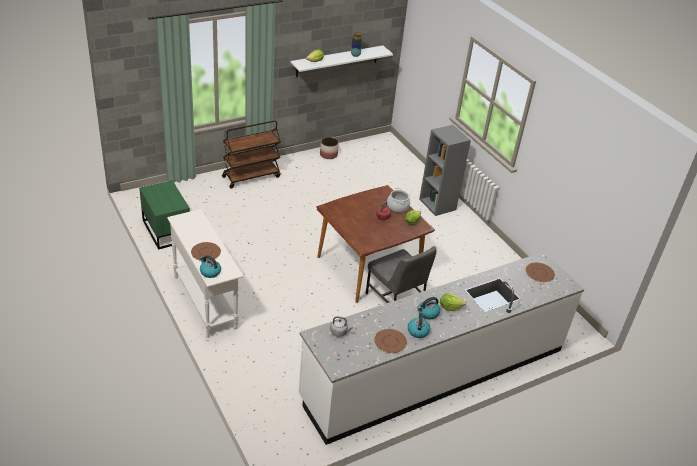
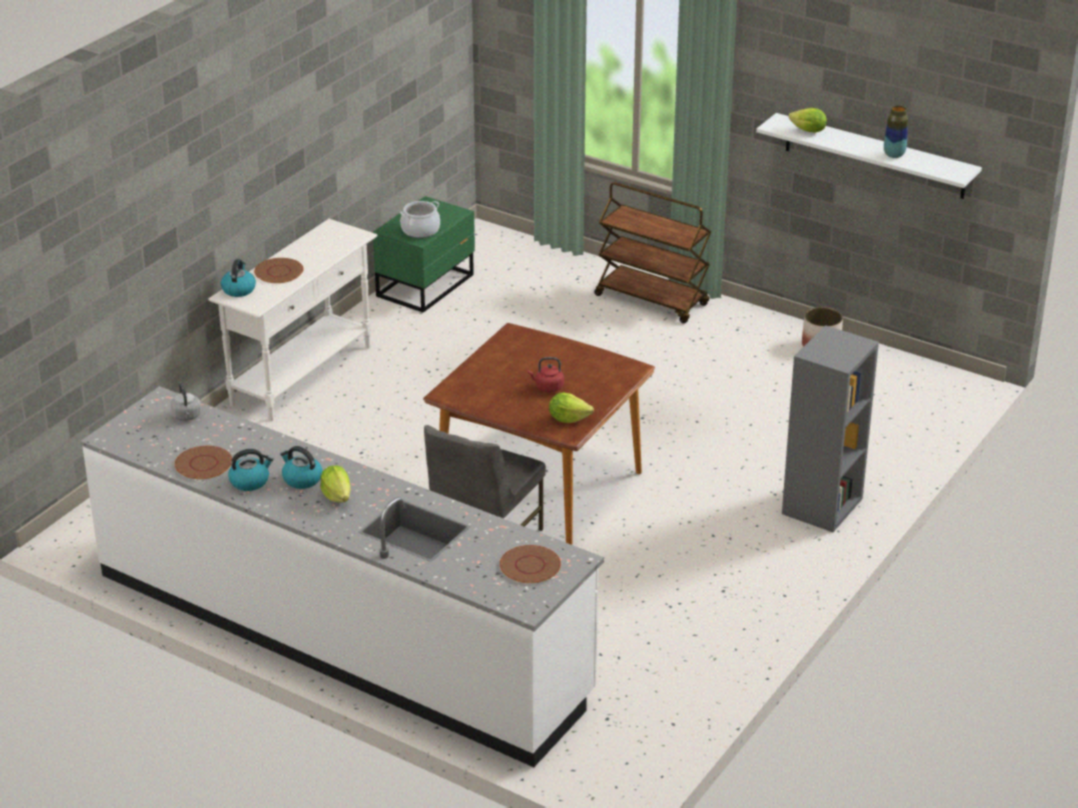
camera: 65 degrees right, 5 degrees down
(398, 207) = (598, 393): cooking pot -> cooking pot (420, 230)

